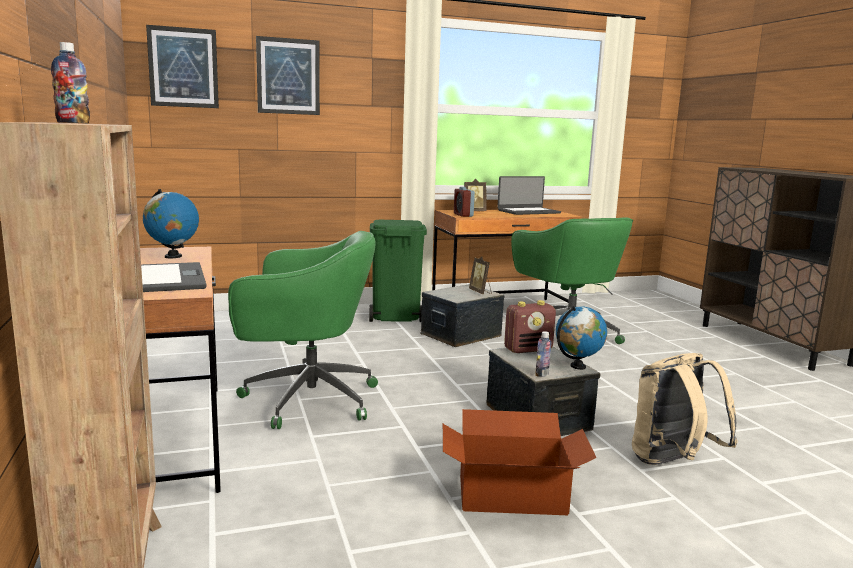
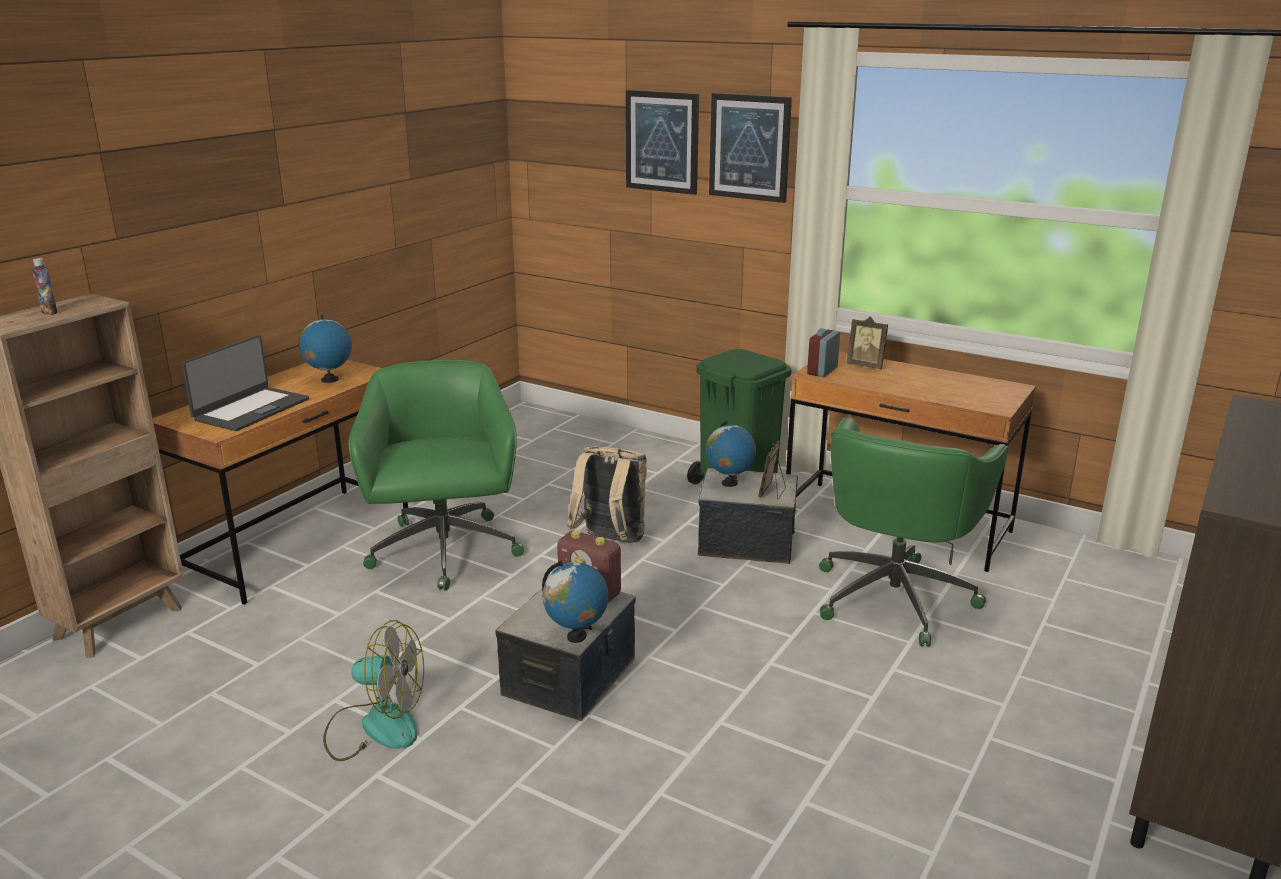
camera: 50 degrees right, 10 degrees up
(183, 67) = (556, 130): picture -> picture (749, 147)
(306, 399) = (444, 553): green office chair -> green office chair turned 150 degrees counterclockwise
(451, 294) = (729, 483): none -> globe
(510, 494) = (375, 726): cardboard box -> fan
(528, 211) = (958, 384): laptop -> none
(542, 374) = (519, 626): bottle -> none
(672, 463) = (561, 799): beige backpack -> beige backpack (610, 541)

